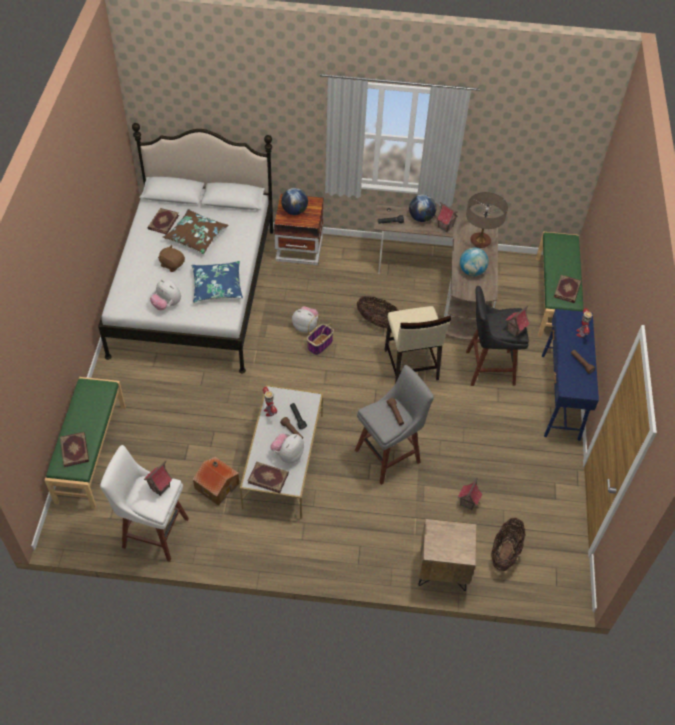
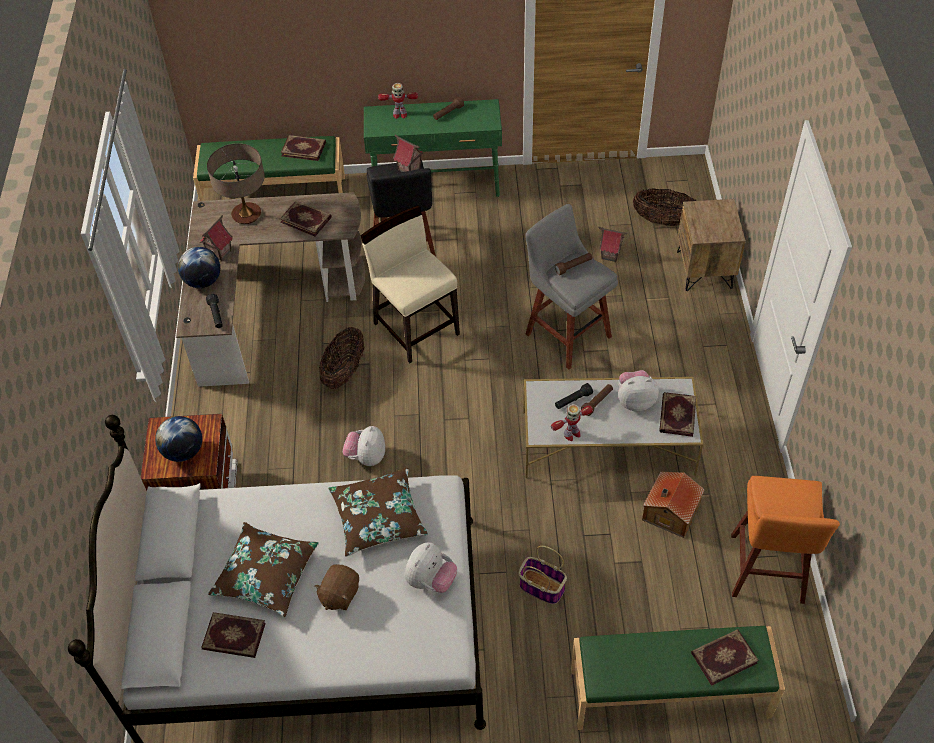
camera: 95 degrees left, 0 degrees up
(154, 532) = (766, 570): white stool -> orange stool
(160, 487) = (774, 493): toy house -> none
(217, 286) = (378, 517): blue pillow -> brown pillow
(288, 455) = (635, 401): plush toy -> plush toy turned 150 degrees clockwise
(320, 344) = (398, 434): basket -> basket (541, 587)
(411, 365) = (416, 327): beige chair -> beige chair turned 105 degrees counterclockwise
(472, 271) = (306, 219): globe -> book
(559, 396) = (436, 186): blue console table -> green console table

